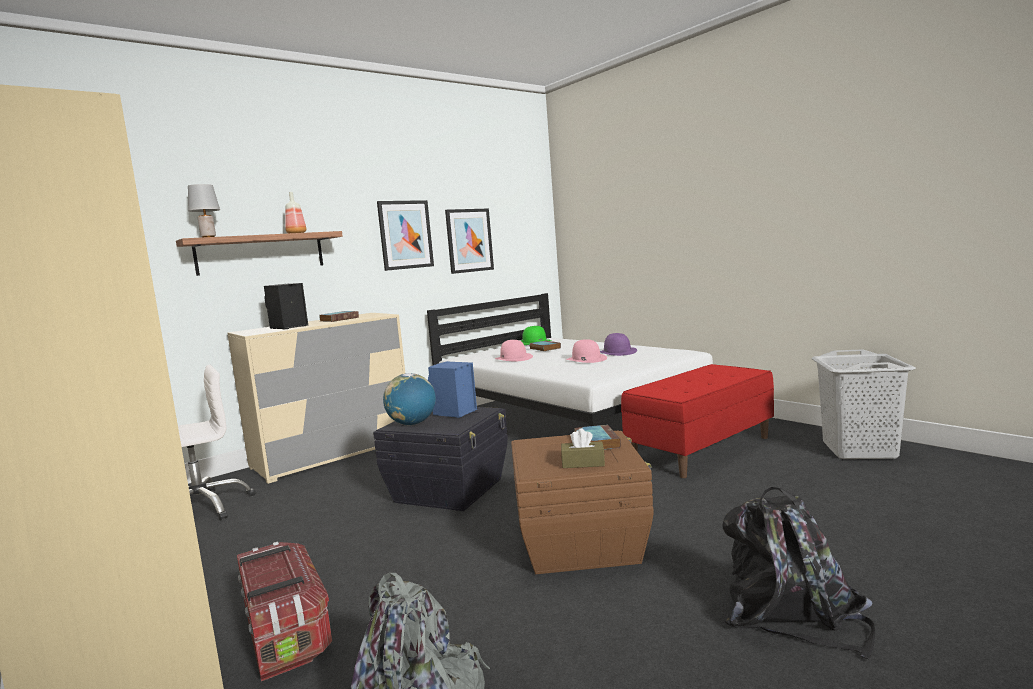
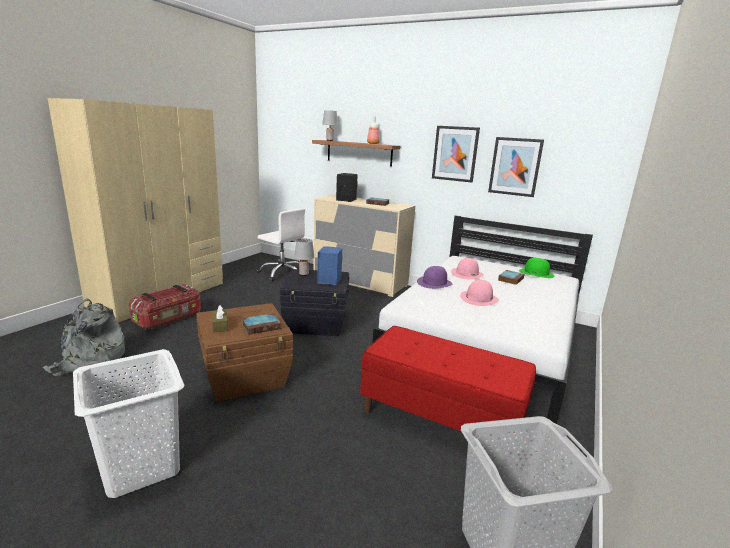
camera: 65 degrees right, 10 degrees up
(412, 424) = (304, 274): globe -> grey table lamp
(617, 352) = (521, 308): purple hat -> purple hat (434, 283)
(792, 615) = (140, 466): black backpack -> white laundry basket

